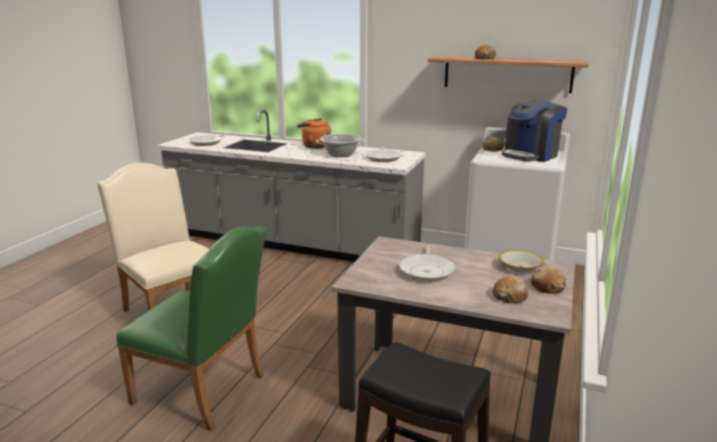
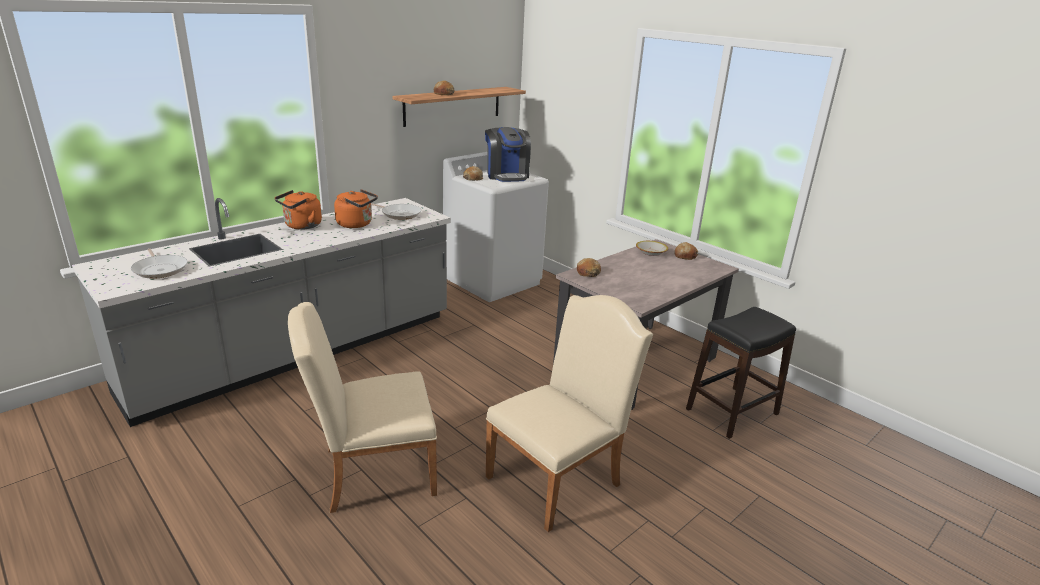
camera: 65 degrees left, 5 degrees up
(206, 392) = (559, 477): green chair -> beige chair
(340, 154) = (356, 224): cooking pot -> orange kettle
(427, 270) = (636, 277): frying pan -> none
(510, 296) = (692, 268): bread -> bread (588, 272)

